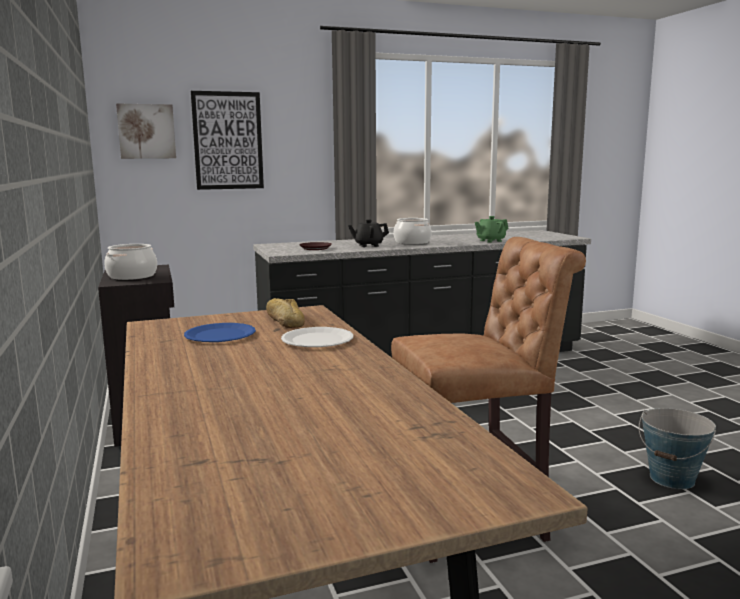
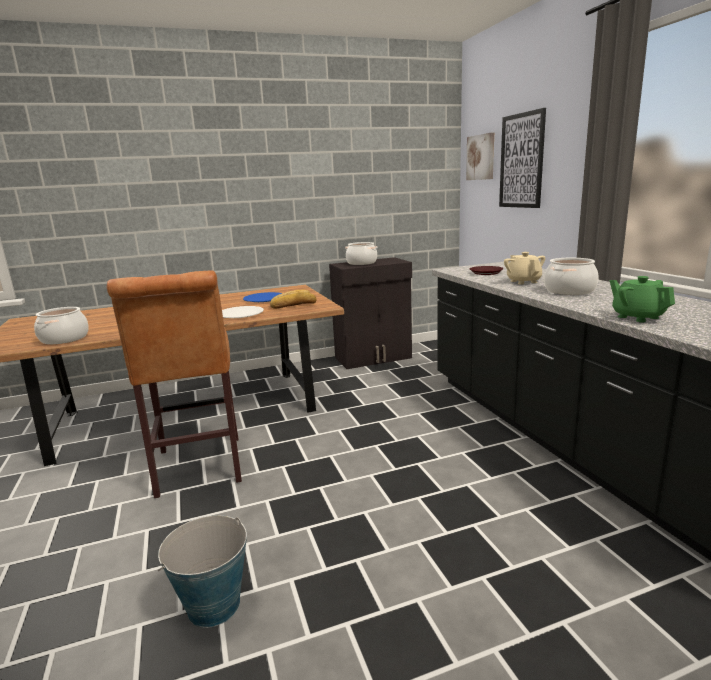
camera: 90 degrees right, 5 degrees up
(368, 245) = (523, 281): black teapot -> beige teapot
(431, 431) = (64, 339): none -> cooking pot

